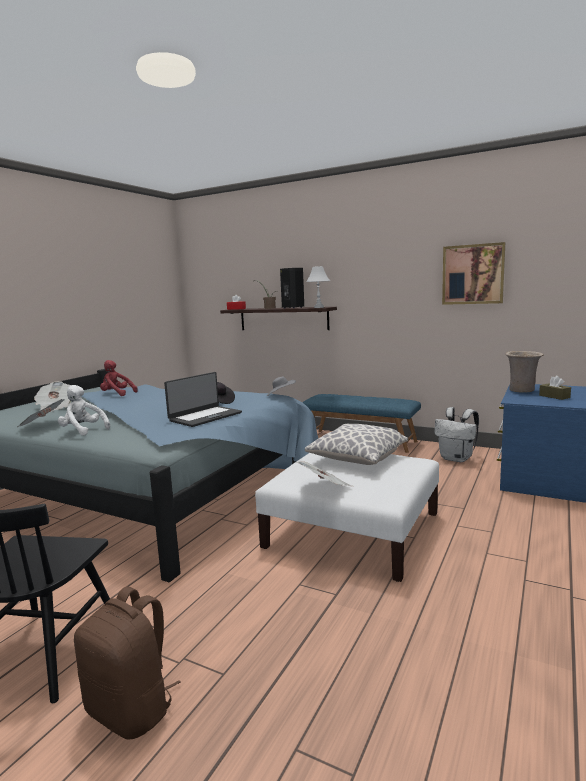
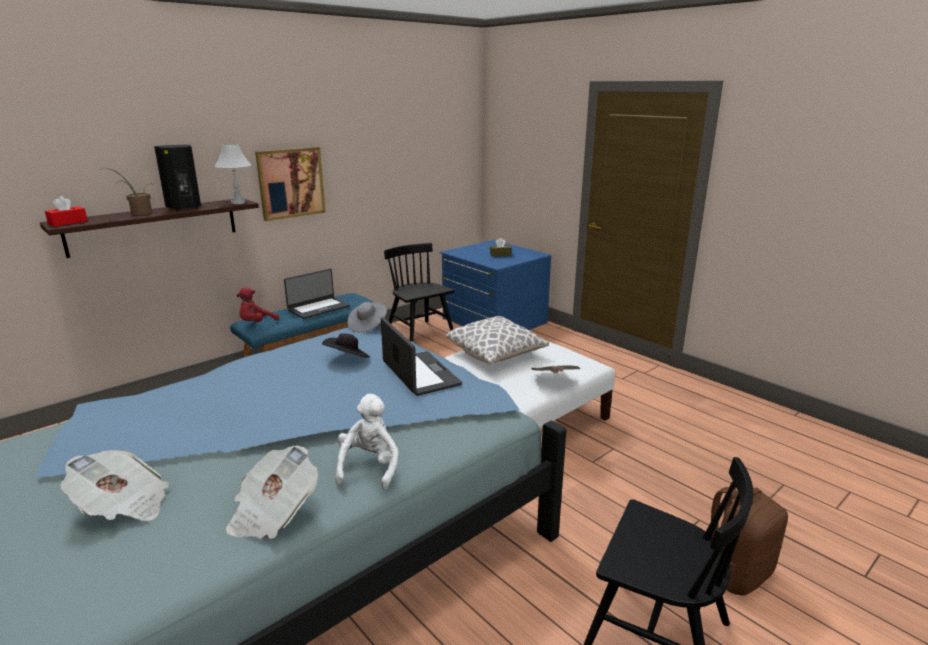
camera: 70 degrees left, 10 degrees up
(83, 431) = (369, 467): white plush toy -> white plush toy turned 135 degrees clockwise
(117, 394) = (128, 433): red plush toy -> red plush toy (256, 323)
(366, 400) = (318, 308): none -> laptop
(457, 459) = (420, 335): white backpack -> black chair
(473, 274) = (388, 150): picture -> picture (291, 183)
(522, 390) = (470, 256): beige vase -> none

